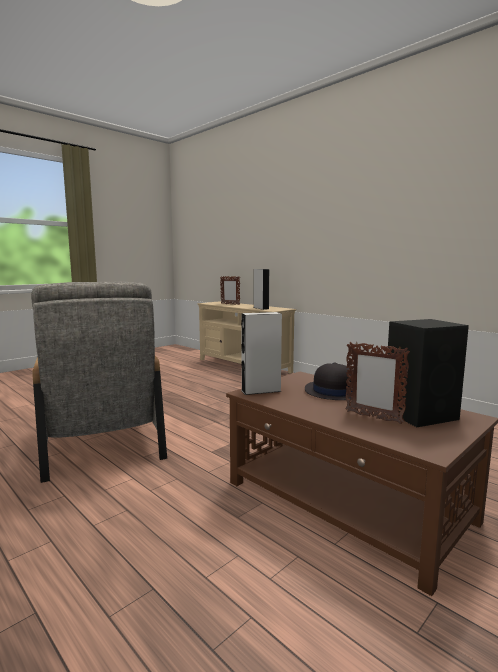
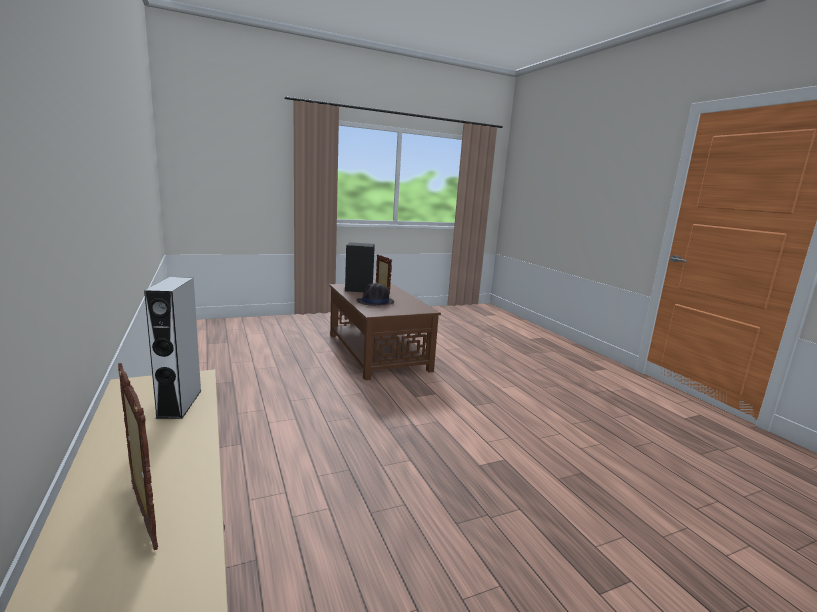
camera: 160 degrees left, 5 degrees up
(101, 439) = (541, 430): grey armchair -> none
(261, 391) = (417, 309): grey speaker -> none

